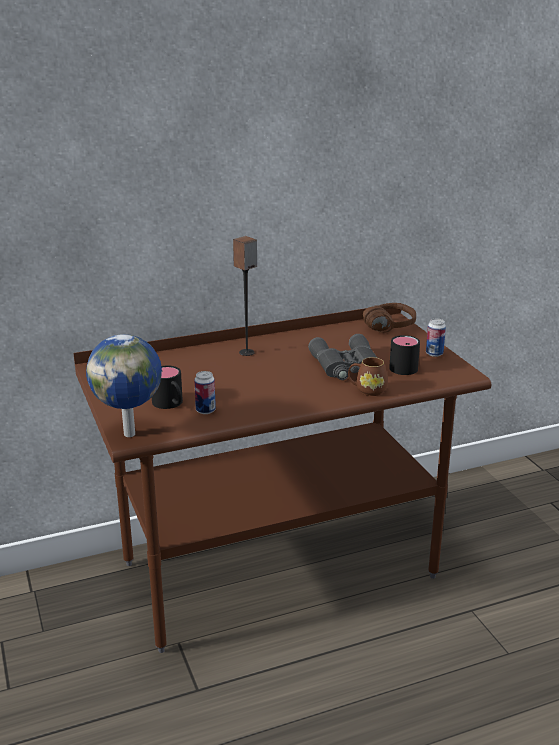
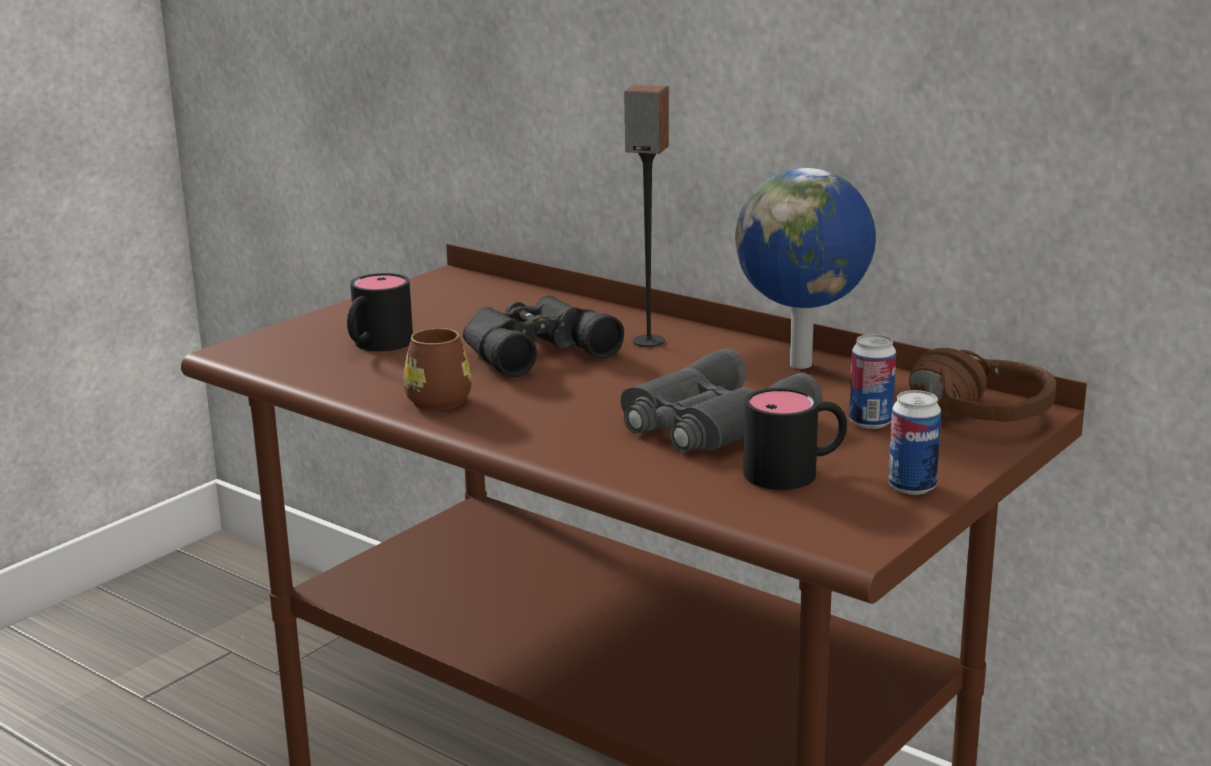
camera: 60 degrees right, 5 degrees down
(131, 433) = (250, 349): globe -> globe (804, 365)
(205, 410) = (380, 371): can -> can (870, 422)
(224, 375) = (531, 350): none -> black binoculars
(367, 390) = (621, 464): brown mug -> brown mug (436, 398)

